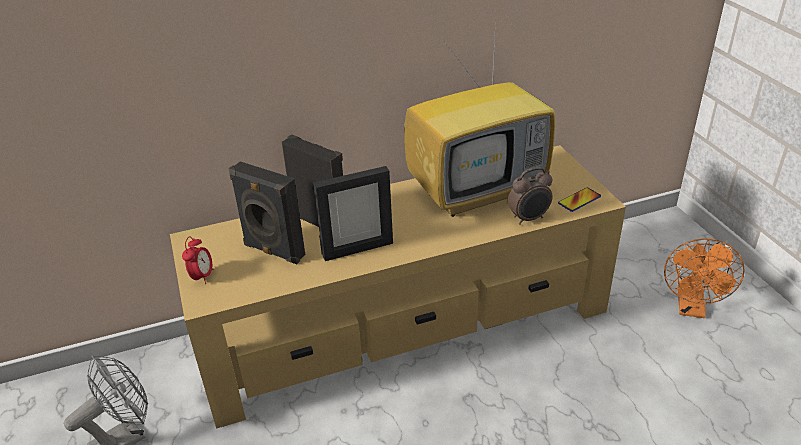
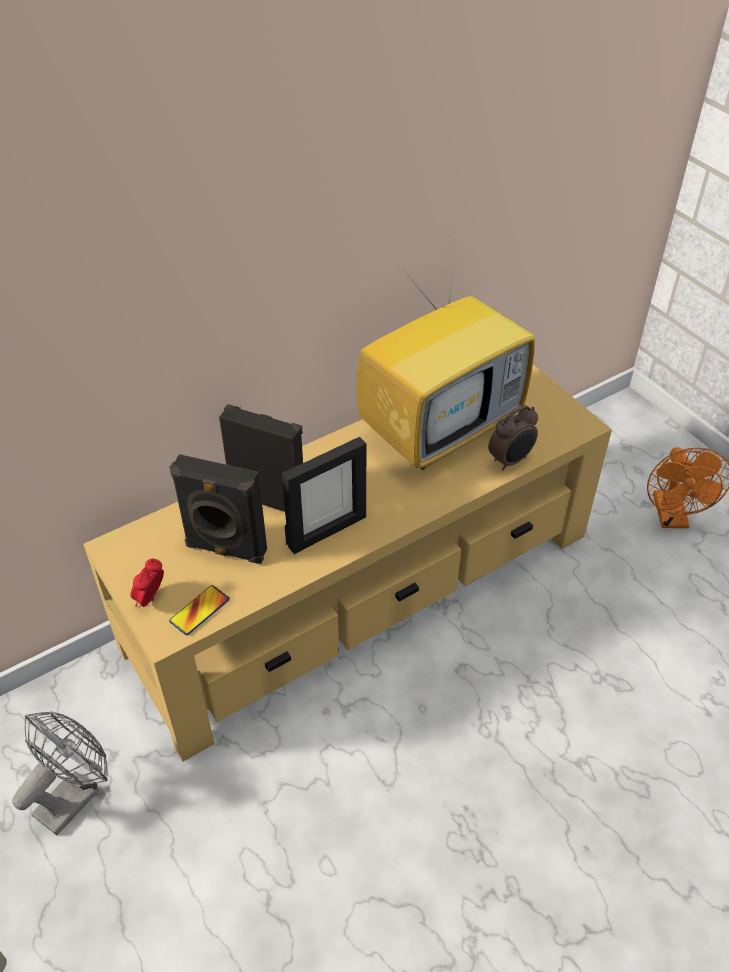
camera: 15 degrees left, 10 degrees up
(202, 277) = (151, 599): alarm clock -> alarm clock turned 150 degrees counterclockwise
(579, 200) = (559, 427): phone -> phone (200, 611)

